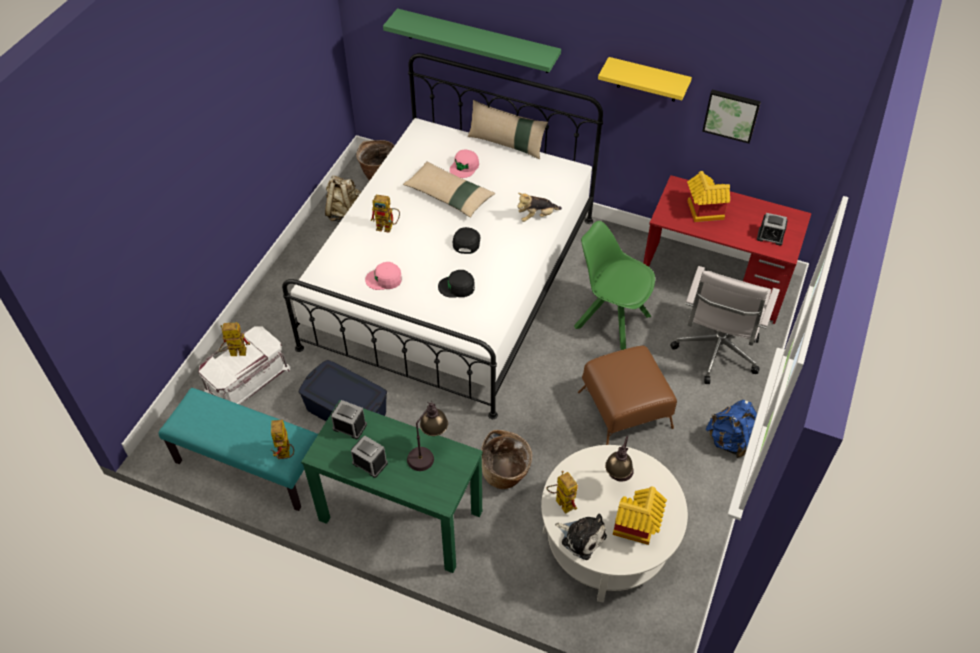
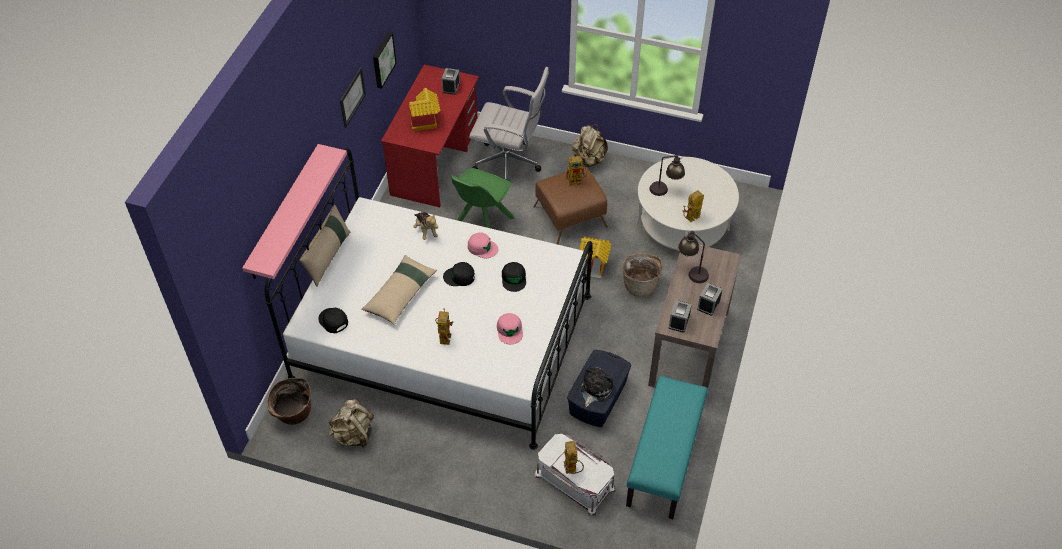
camera: 95 degrees left, 0 degrees up
(285, 455) = (687, 390): toy robot -> toy robot (577, 181)
(400, 515) = (689, 347): green console table -> brown console table
(422, 149) = (333, 321): none -> black cap
(464, 167) = (360, 286): pink cap -> pink cap (482, 247)
(477, 41) = (284, 213): green shelf -> pink shelf
(581, 537) = (716, 208): plush toy -> plush toy (595, 389)
(636, 529) = (703, 181): toy house -> toy house (595, 265)
(647, 80) = (352, 97): yellow shelf -> picture
(729, 440) = (589, 160): blue backpack -> beige backpack

